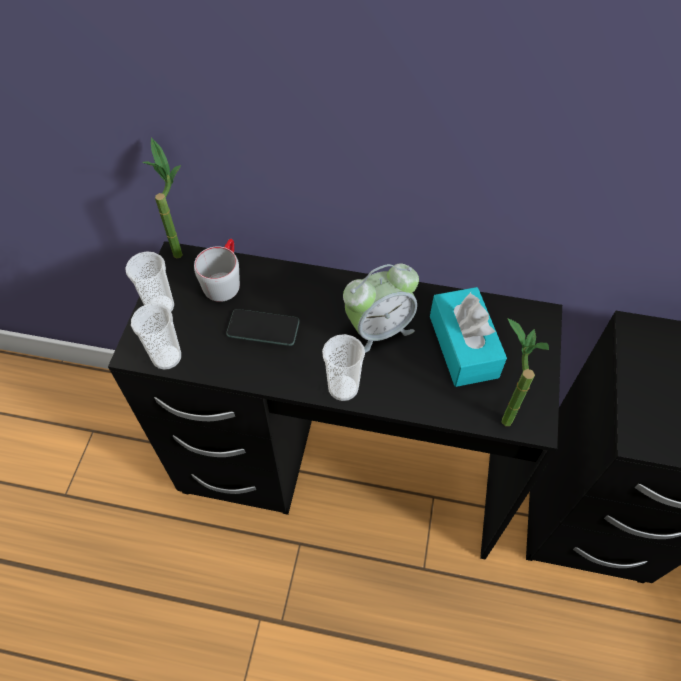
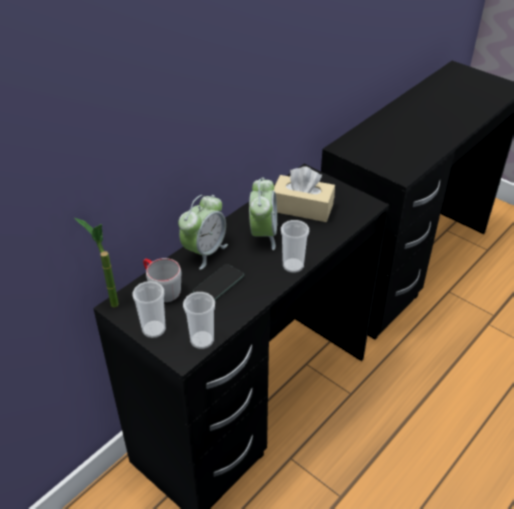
camera: 60 degrees left, 15 degrees down
(307, 287) = (204, 252): none -> alarm clock
(463, 346) = (302, 208): turquoise tissue box -> beige tissue box
(499, 412) = (354, 213): potted plant -> none

